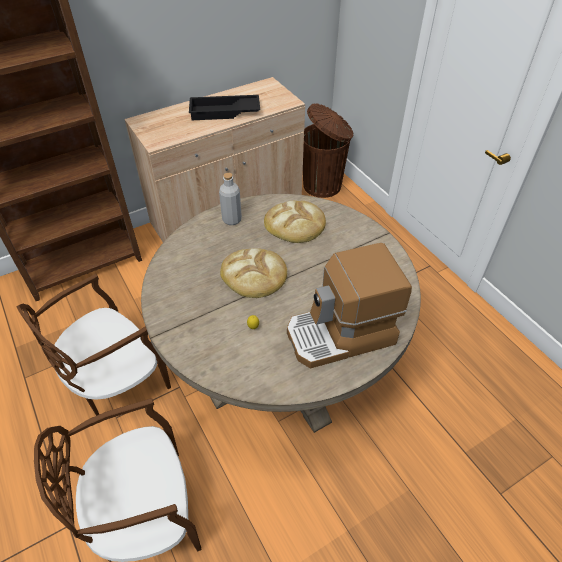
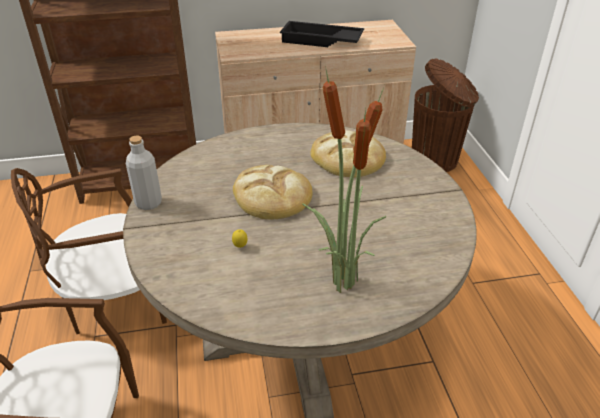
camera: 20 degrees right, 10 degrees down
(232, 220) = (278, 140): grey bottle -> grey bottle (148, 203)
(341, 335) = (341, 281): coffee machine -> potted plant

